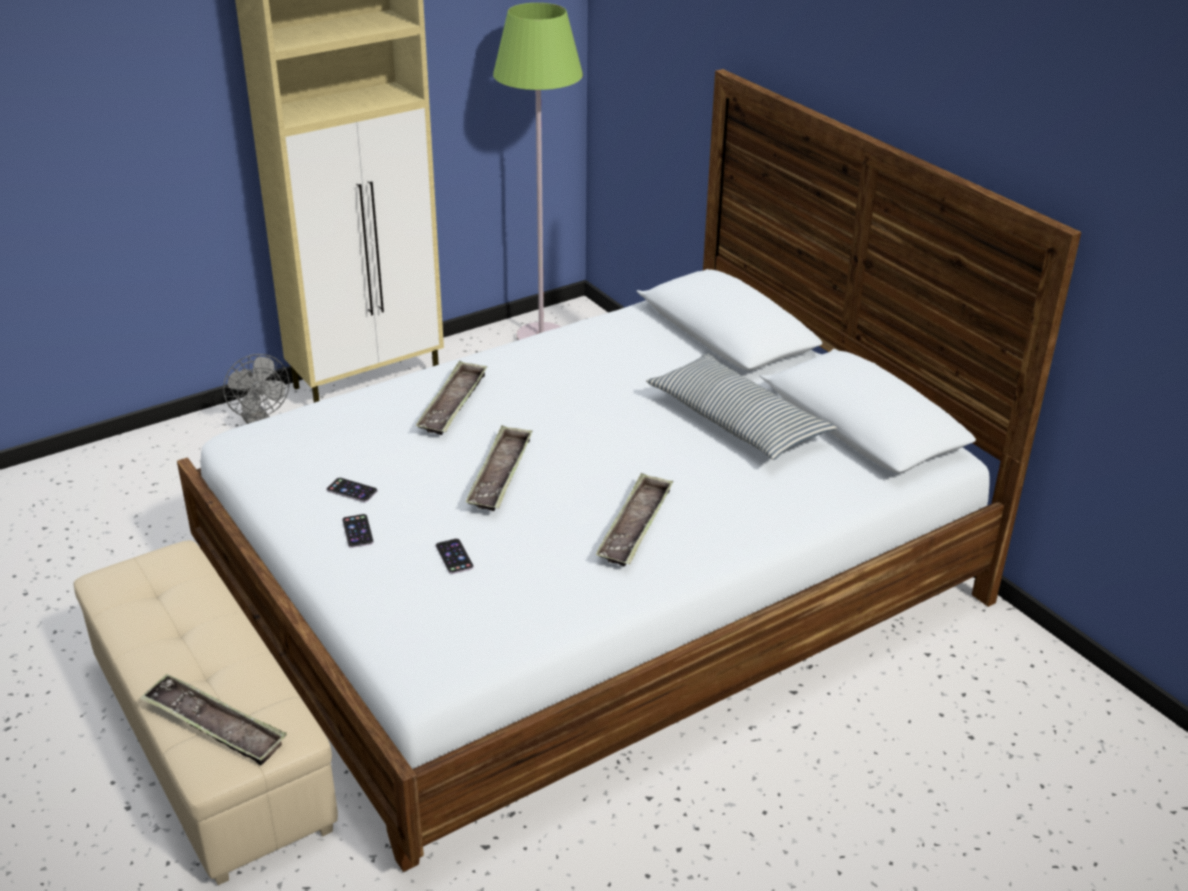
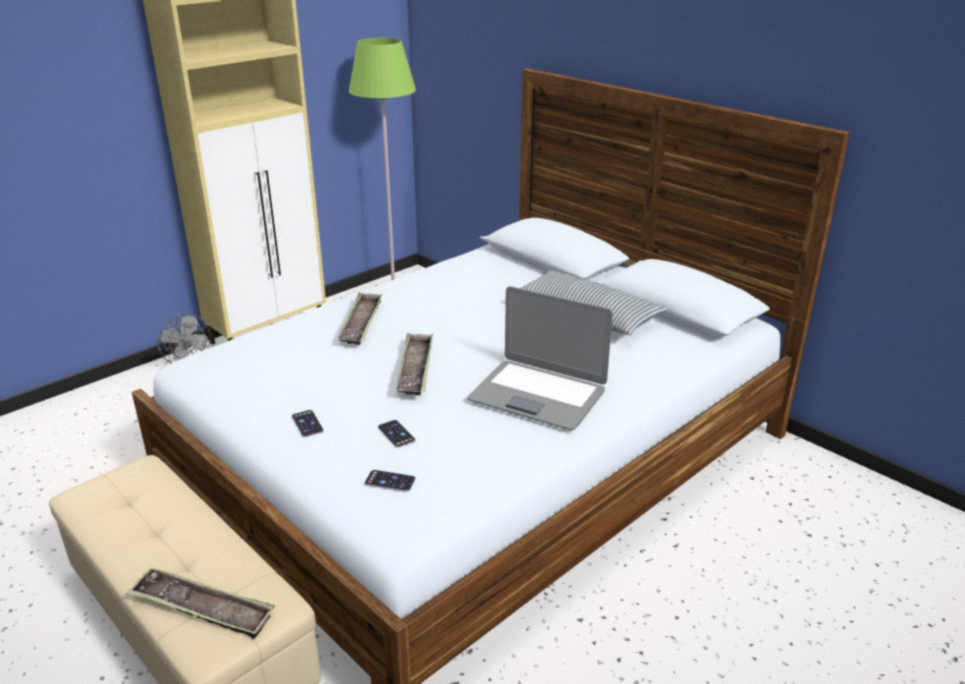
camera: 10 degrees left, 5 degrees down
(352, 490) = (294, 393): phone -> phone (390, 481)
(635, 526) = (538, 395): tray -> laptop

